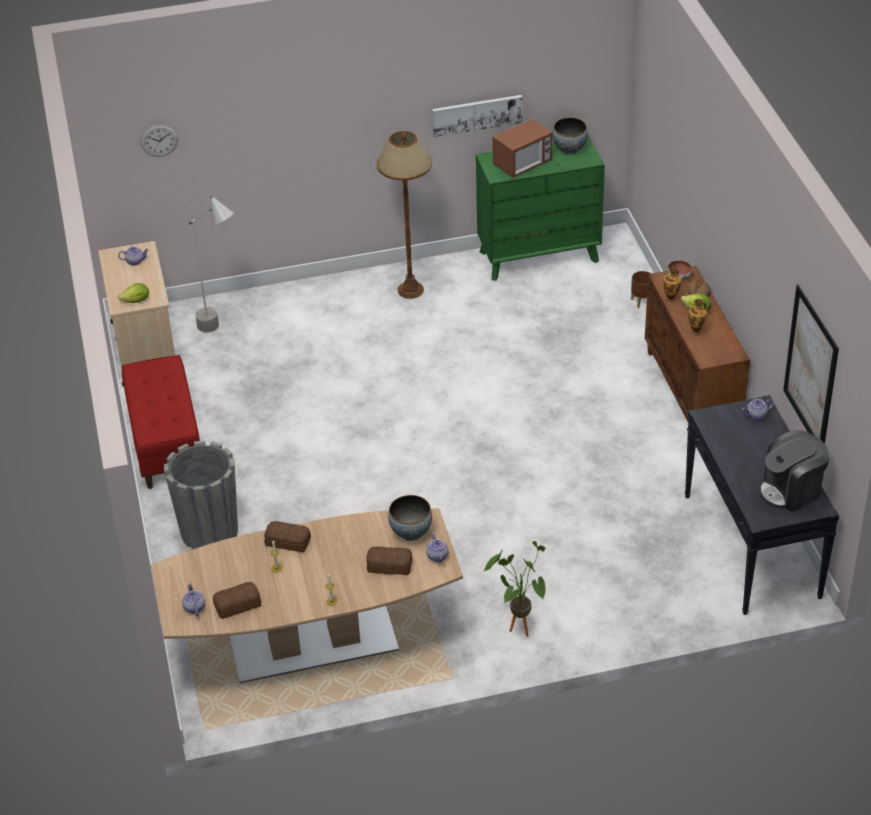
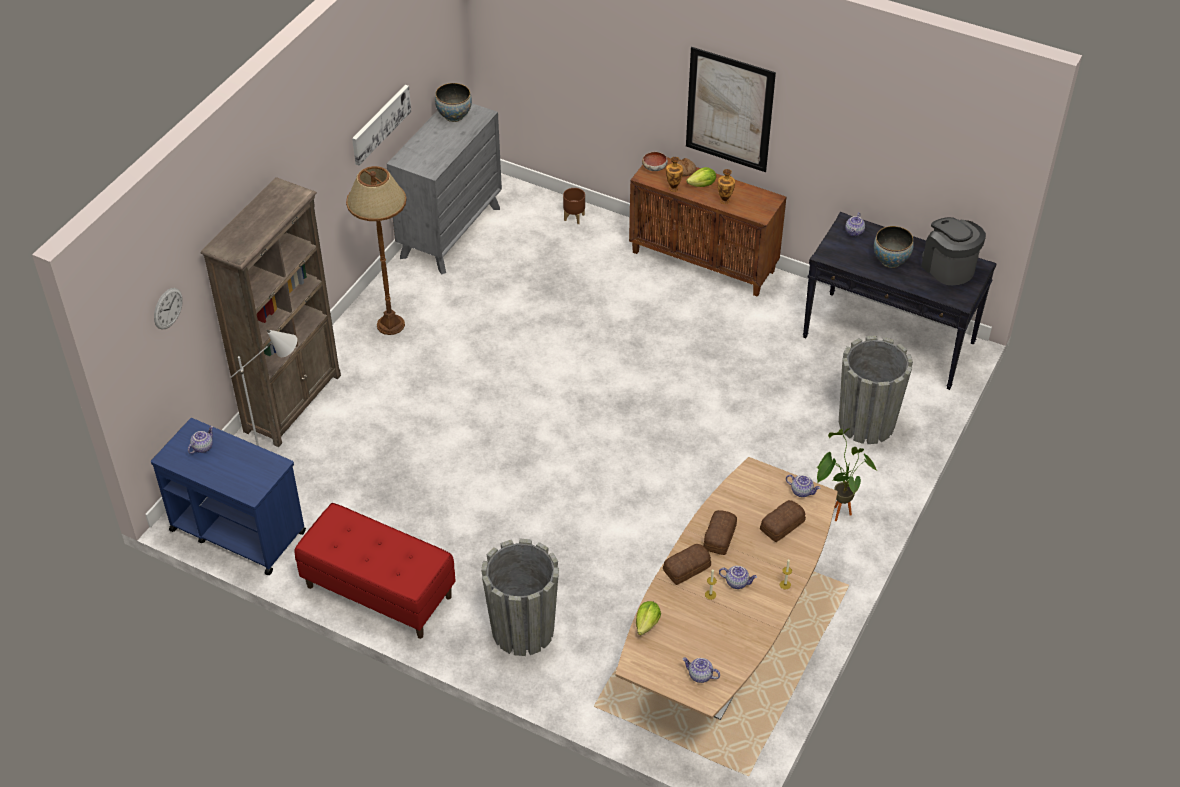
camera: 50 degrees left, 5 degrees up
(136, 301) = (260, 478): lettuce -> lettuce (647, 624)
(145, 349) = (237, 530): beige cart -> blue cart
(236, 605) = (726, 646): bread -> bread (718, 537)
(283, 297) = (293, 402): none -> brown bookcase
(304, 575) = (737, 582): none -> teapot
(411, 532) = (758, 489): bowl -> bowl (890, 260)
(522, 164) = (436, 149): microwave -> none
(539, 256) = (450, 232): green dresser -> grey dresser
(638, 588) = (866, 423): none -> grey planter
(791, 490) = (948, 267): coffee machine -> coffee machine turned 135 degrees clockwise
(810, 370) = (912, 163): picture -> picture (729, 110)

